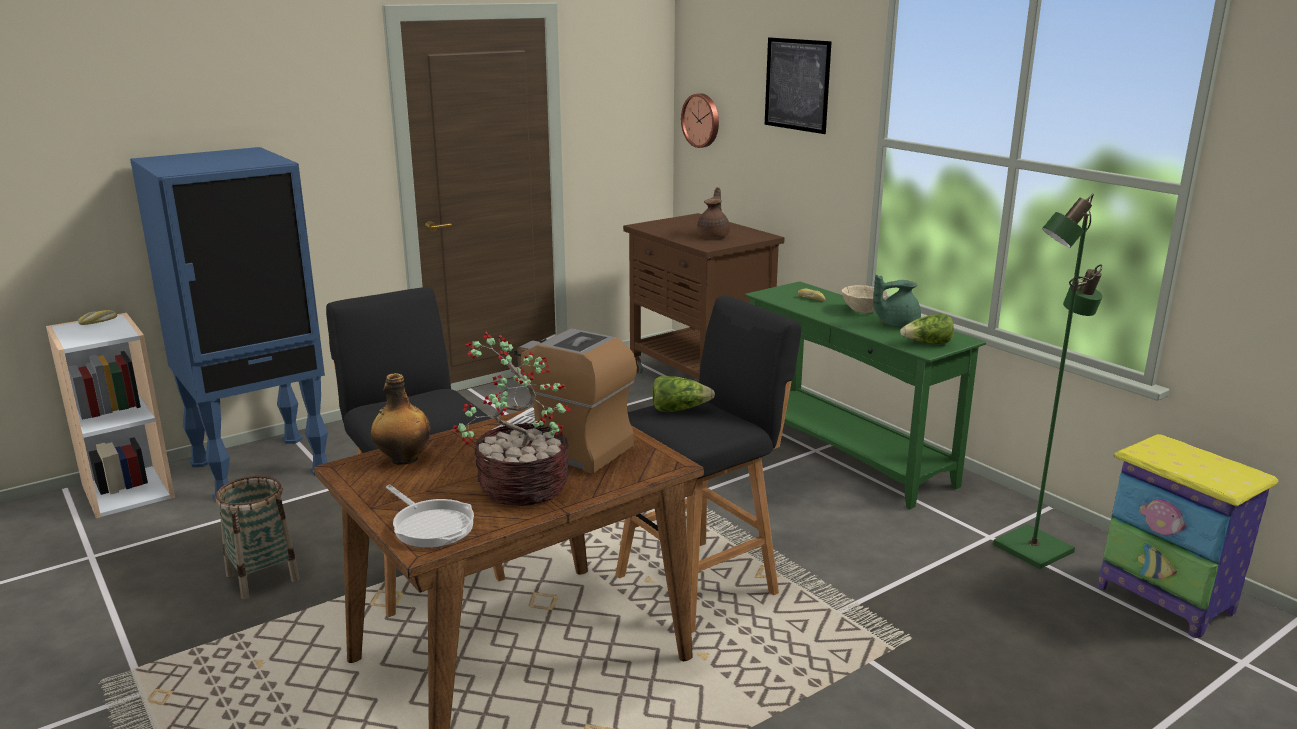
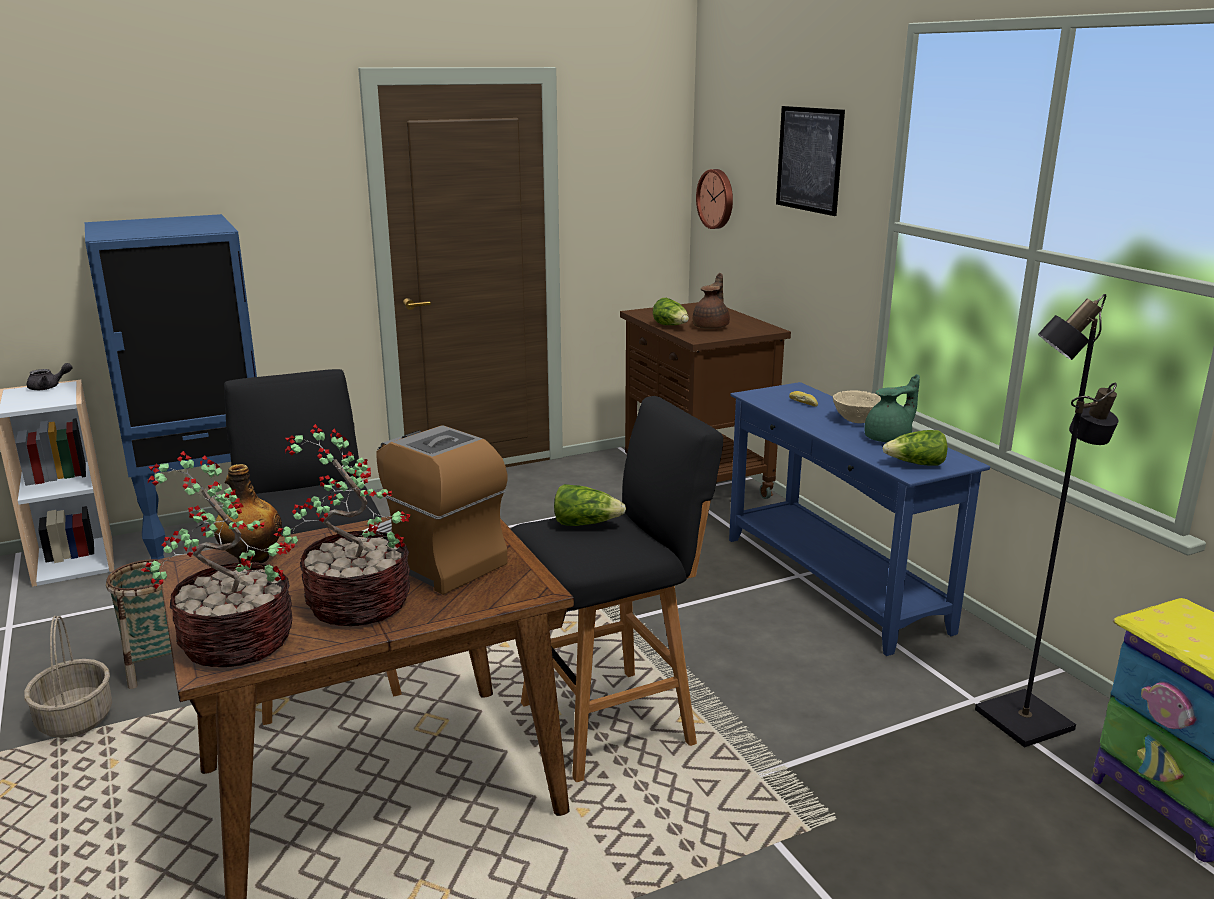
camera: 10 degrees right, 0 degrees up
(98, 321) = (49, 387): bread -> grey teapot
(201, 630) = (74, 719): none -> basket
(431, 525) = (233, 641): frying pan -> potted plant
(678, 237) = (671, 326): none -> lettuce
(847, 454) = (834, 583): green console table -> blue console table
(896, 324) = (889, 439): green teapot -> green teapot turned 150 degrees clockwise
(1033, 548) = (1024, 720): green floor lamp -> black floor lamp

